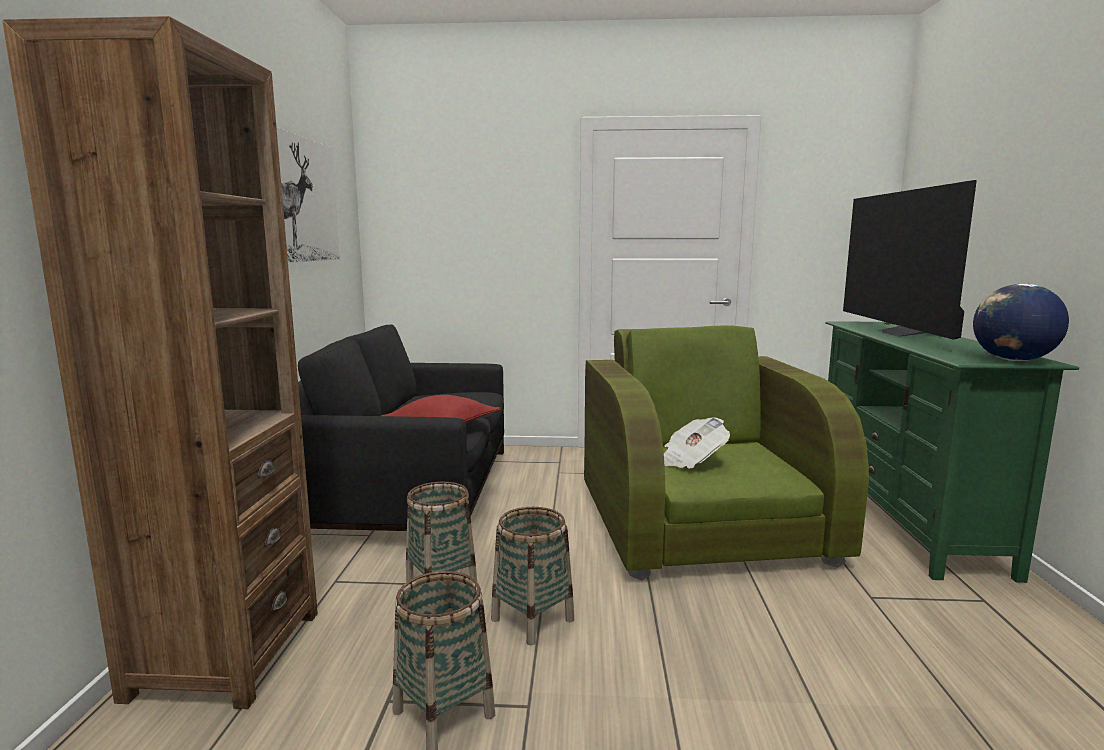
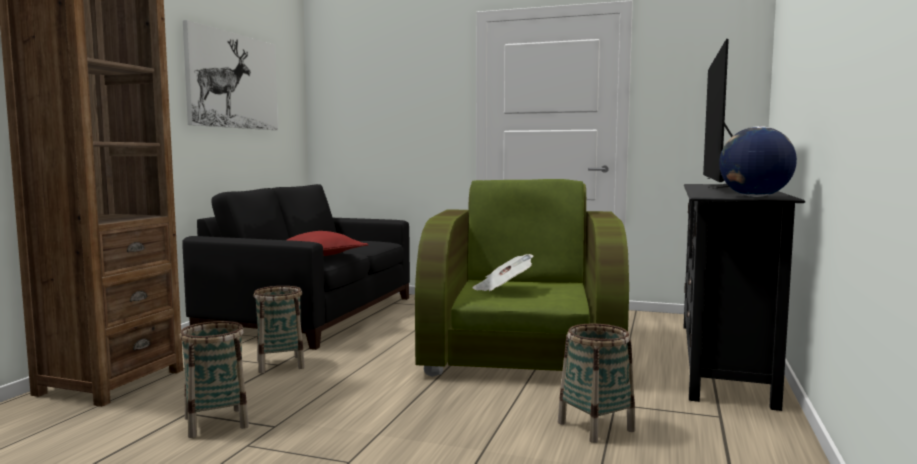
camera: 15 degrees right, 5 degrees down
(532, 619) = (324, 388): basket -> basket (595, 426)
(904, 515) = (724, 361): green tv stand -> black tv stand

